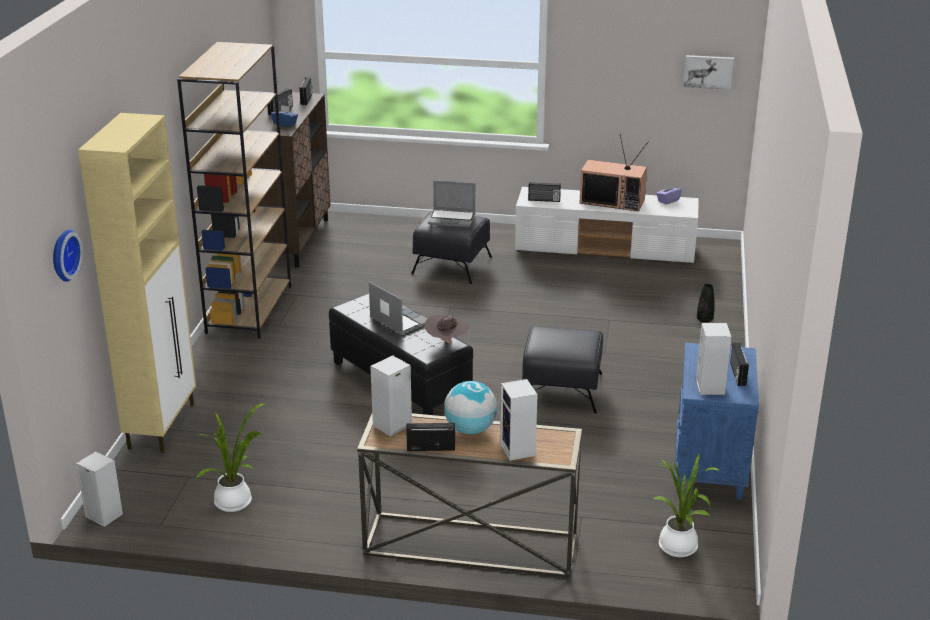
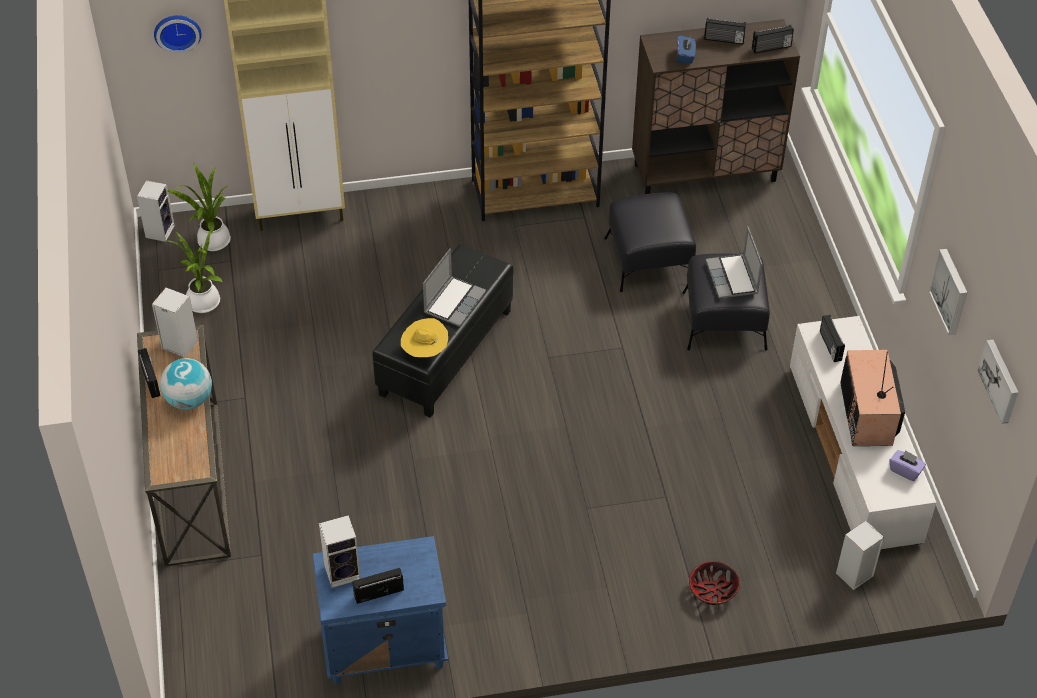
camera: 70 degrees right, 20 degrees up
(447, 343) = (424, 352): brown hat -> yellow hat
(518, 450) = (164, 443): speaker -> speaker (854, 576)
(561, 389) = (488, 486): black ottoman -> black ottoman (649, 259)
(615, 76) = (951, 291): none -> picture
(679, 548) = (233, 644): potted plant -> potted plant (212, 242)
(704, 320) = (713, 591): black vase -> bowl

